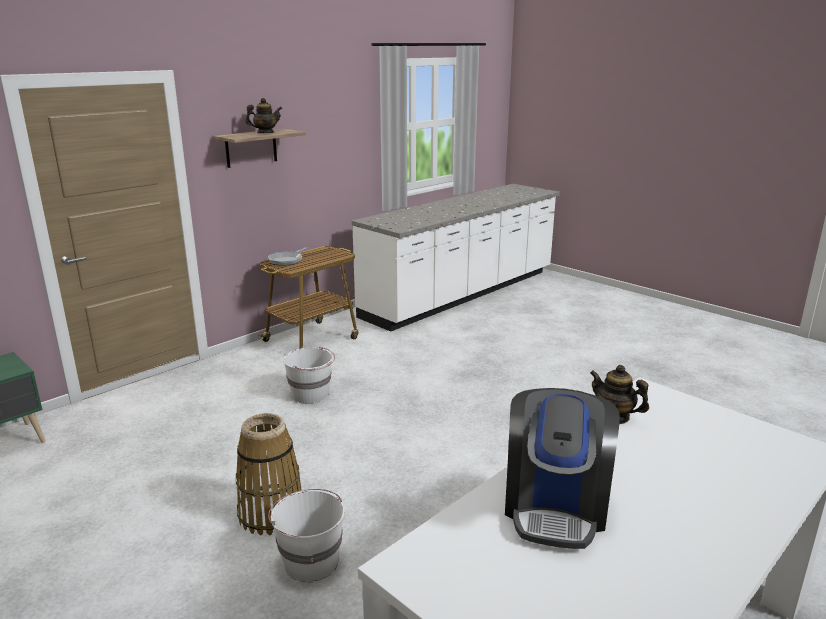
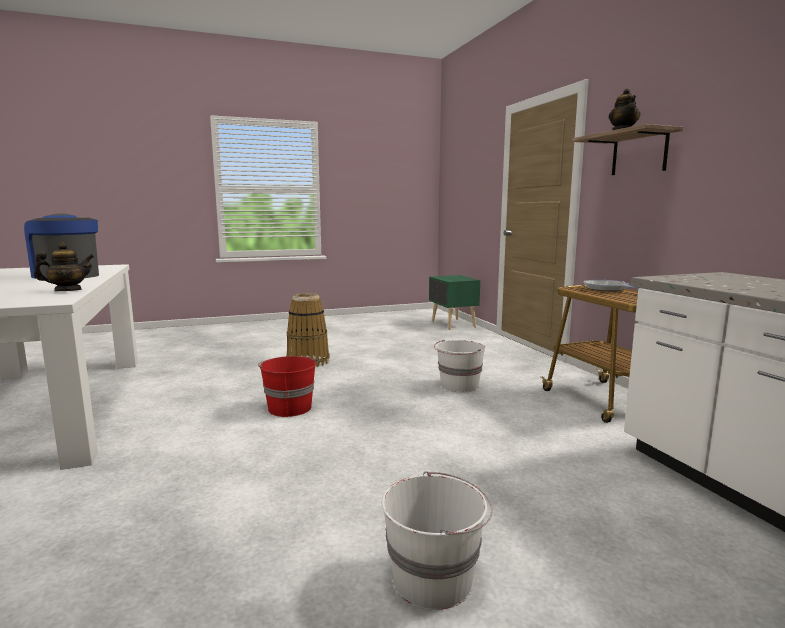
camera: 115 degrees right, 10 degrees down
(310, 561) = (253, 365): white bucket -> white bucket (434, 579)
(432, 464) = (289, 408): none -> red bucket

